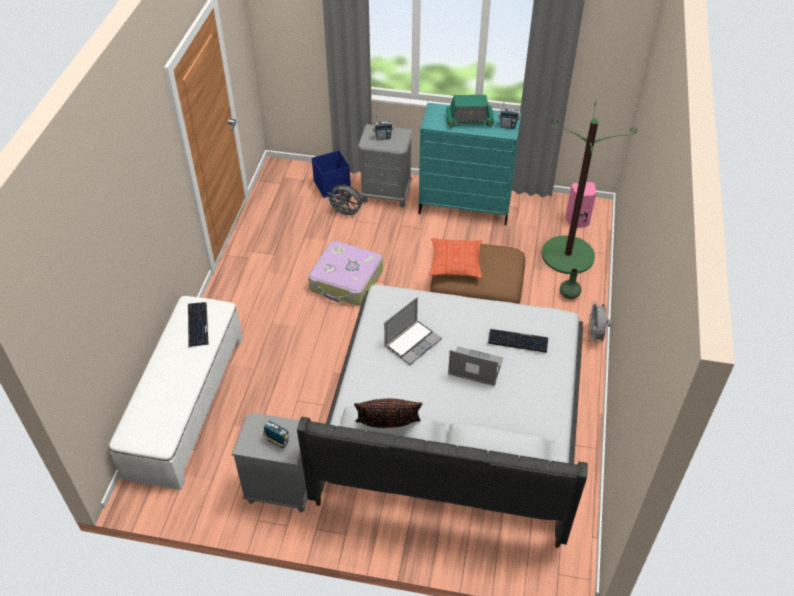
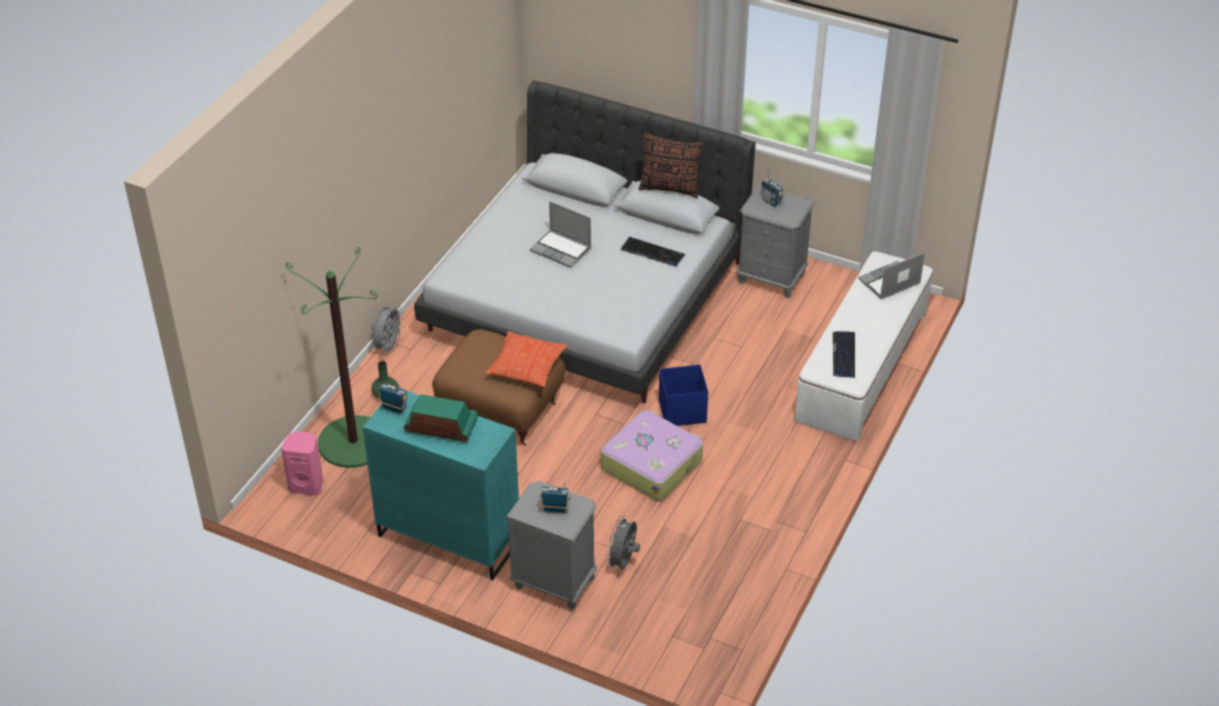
camera: 165 degrees left, 5 degrees down
(332, 186) = (630, 615): blue storage box -> blue storage box (681, 411)
(346, 213) = (623, 562): grey fan -> grey fan turned 105 degrees counterclockwise
(412, 342) = (614, 283): laptop -> laptop (889, 282)
(517, 341) = (506, 262): keyboard -> keyboard (652, 252)

